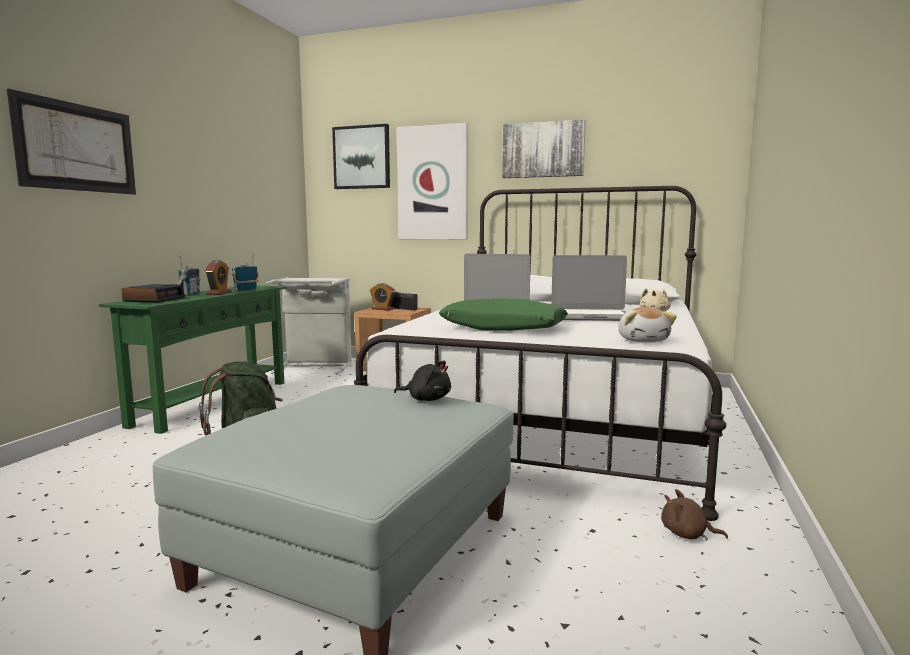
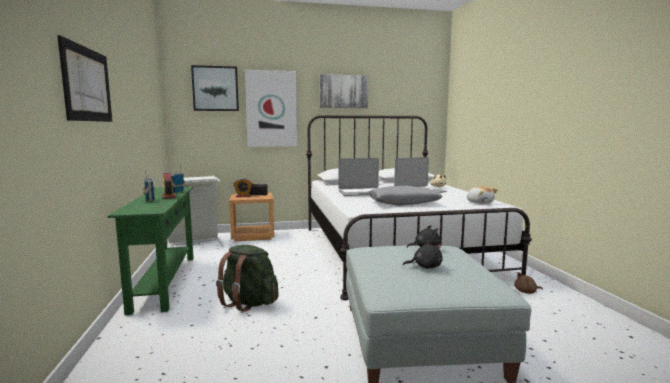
camera: 30 degrees left, 0 degrees up
(154, 299) = (140, 207): alarm clock -> none
(346, 422) = (425, 267): none -> black plush toy
(503, 328) = (403, 203): green pillow -> grey pillow

